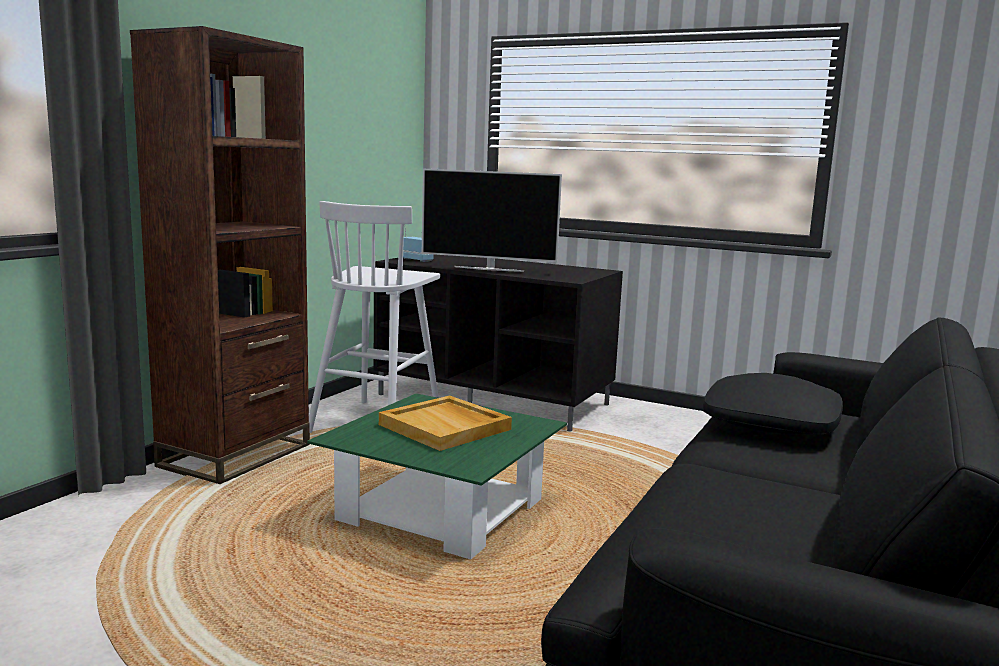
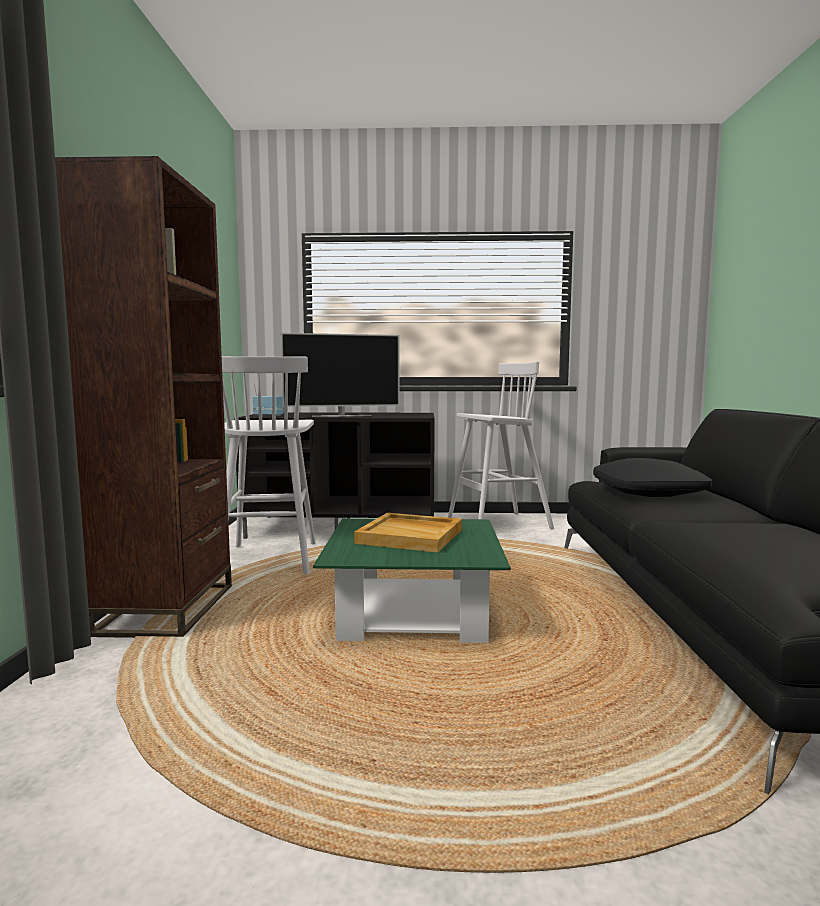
camera: 25 degrees left, 5 degrees down
(681, 428) = (497, 524): none -> white stool

